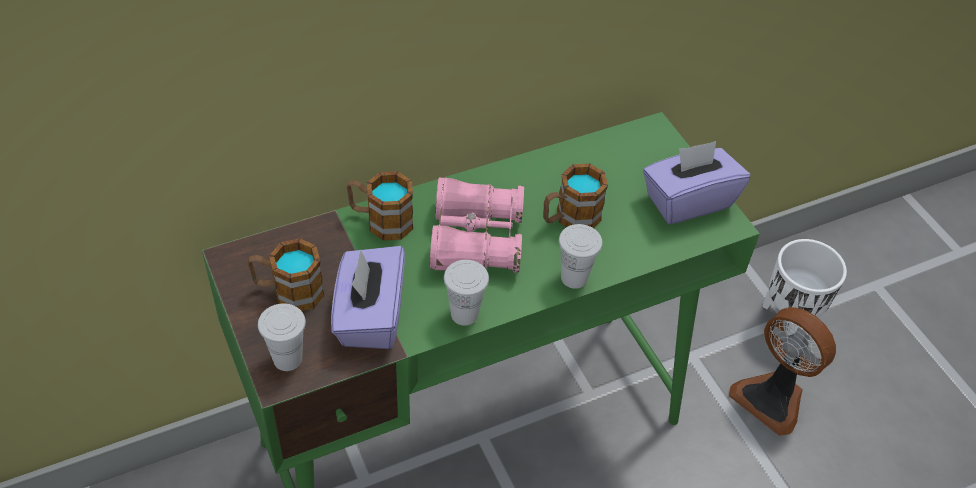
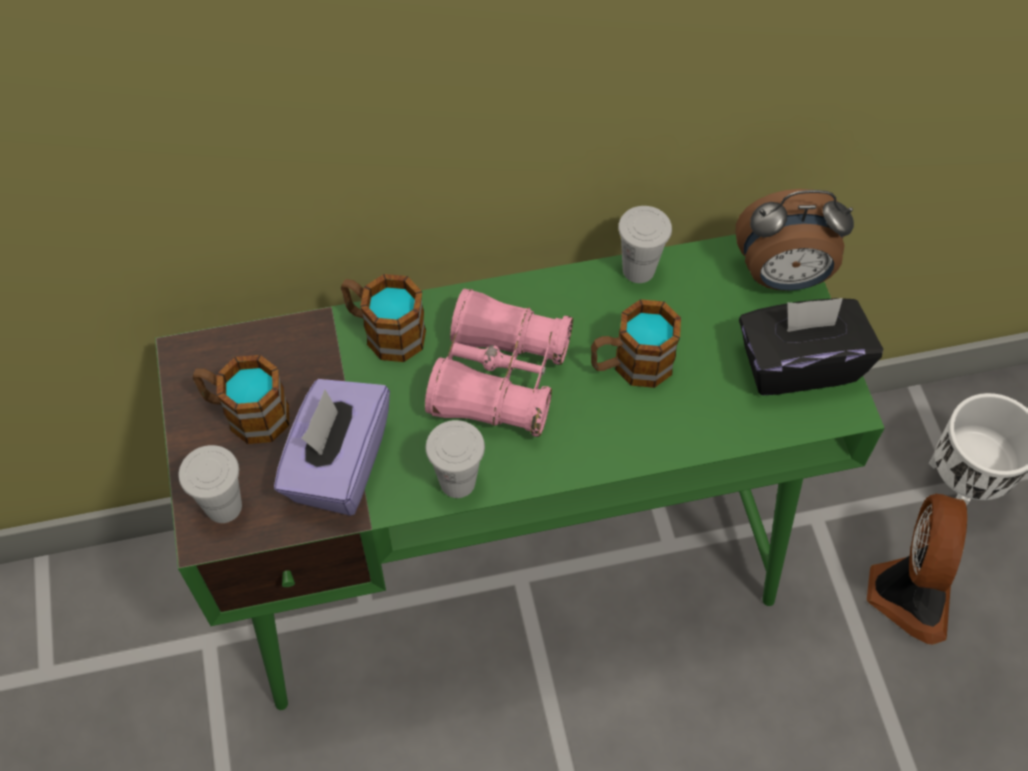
camera: 15 degrees right, 10 degrees up
(574, 278) = (613, 453): white cup -> white cup (638, 270)
(660, 147) = (782, 277): none -> alarm clock
(688, 201) = (798, 363): purple tissue box -> black tissue box
(772, 398) = (907, 593): fan -> fan turned 135 degrees counterclockwise

